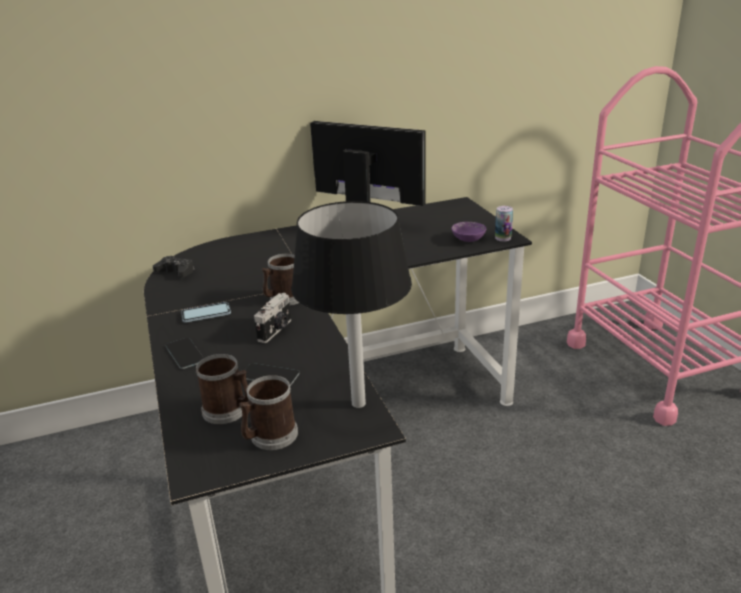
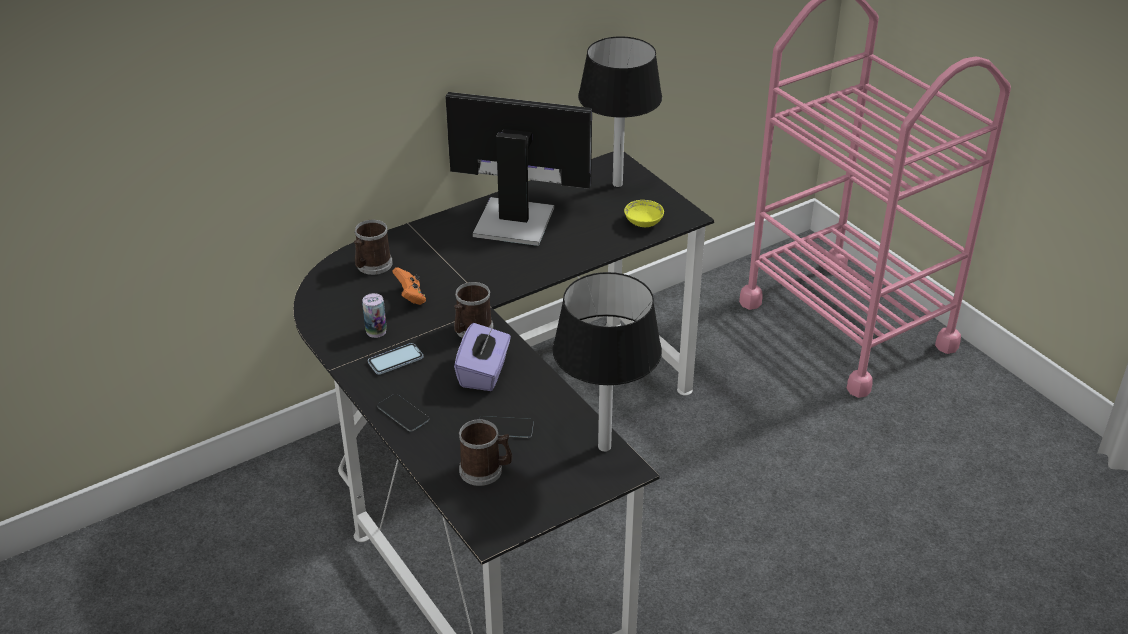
camera: 15 degrees left, 10 degrees up
(176, 272) = (323, 304): black game controller -> none
(248, 273) = (411, 297): none -> orange game controller
(269, 437) = (538, 491): mug -> mug (371, 266)
(276, 330) = (484, 373): camera -> purple tissue box
(456, 216) = (618, 184): none -> black table lamp
(468, 239) = (643, 222): purple bowl -> yellow bowl
(503, 238) = (681, 217): can -> can (376, 331)

